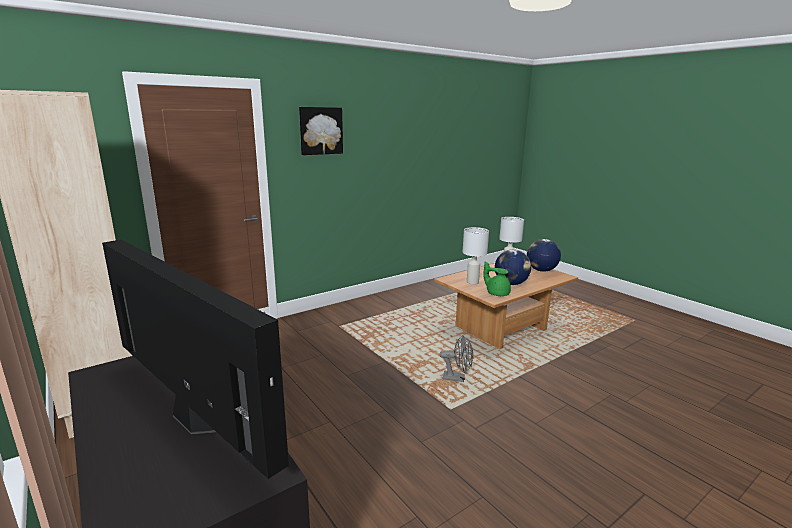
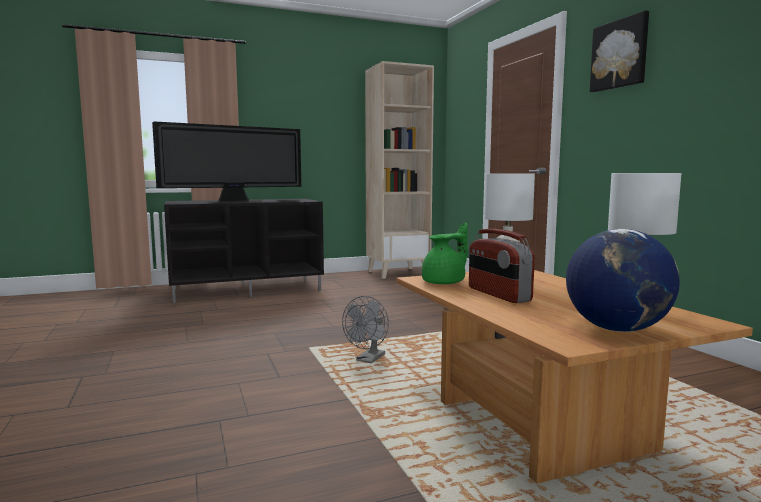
camera: 105 degrees right, 10 degrees down
(511, 283) = (498, 294): globe -> radio

